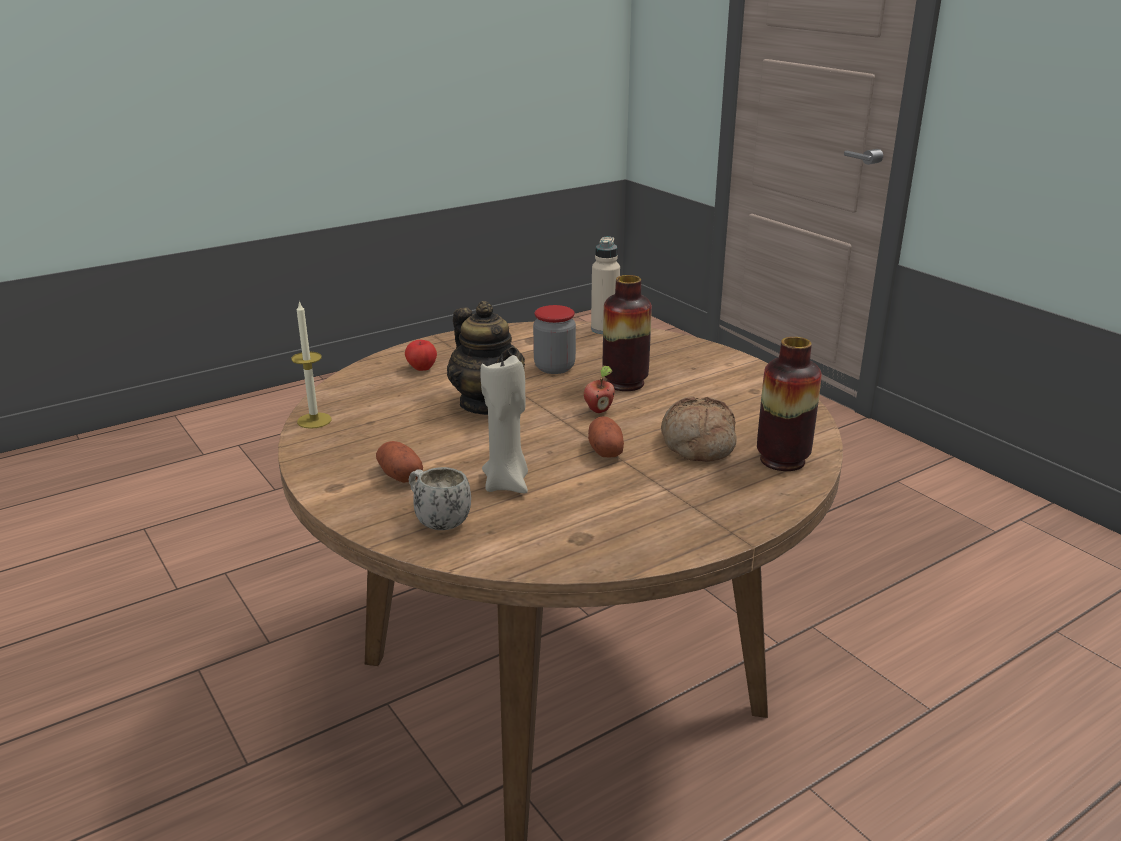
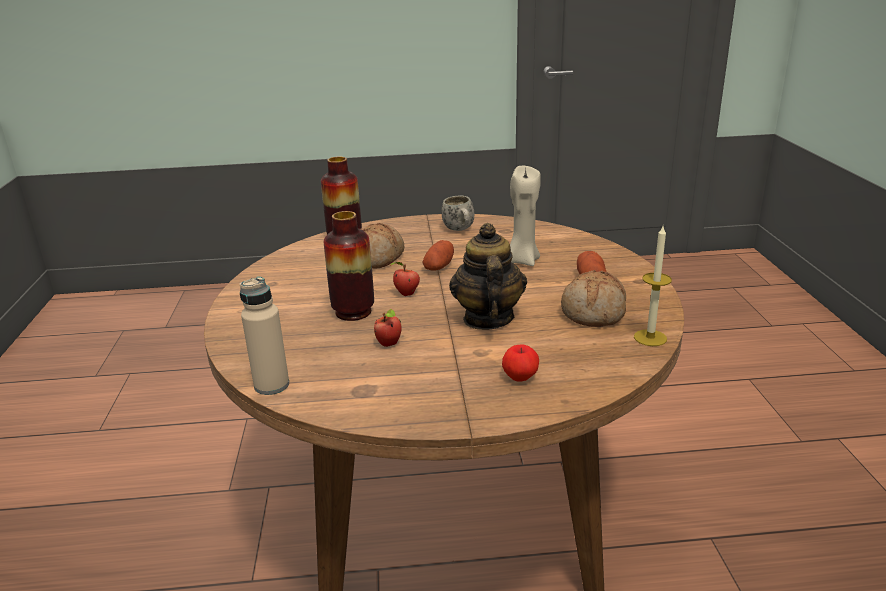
camera: 150 degrees left, 0 degrees up
(379, 434) = (594, 312): none -> bread
(437, 520) = (579, 251): white mug -> white mug (460, 230)
(554, 367) = (389, 344): jar -> apple

